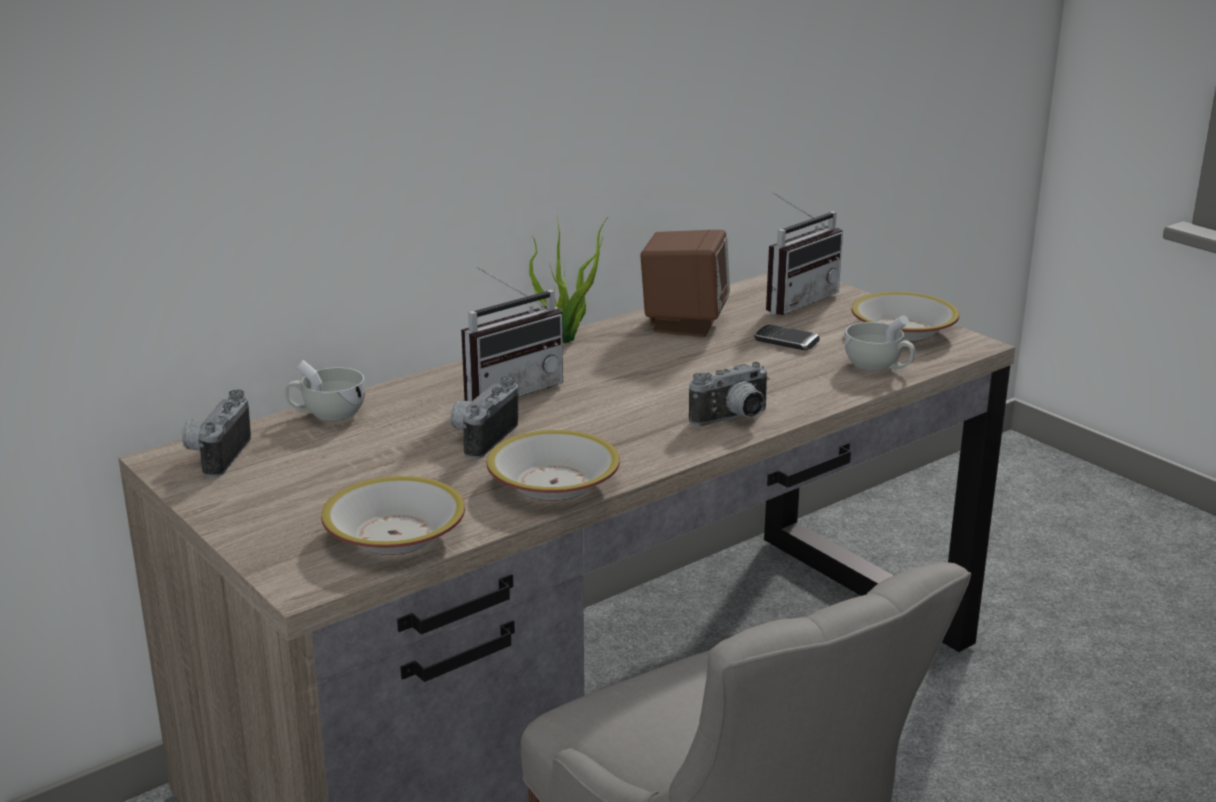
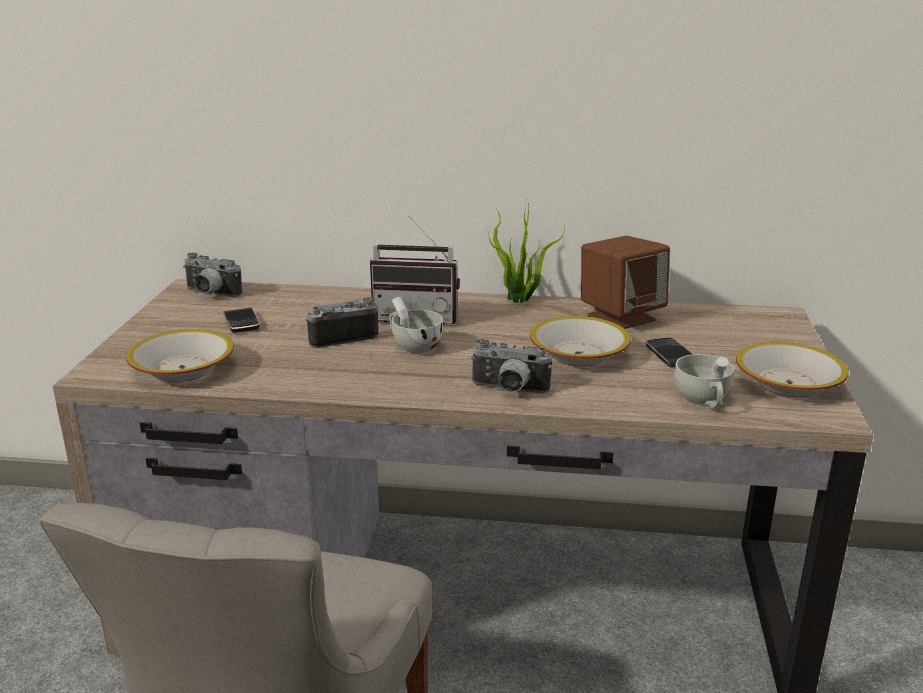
camera: 45 degrees right, 0 degrees up
(216, 455) = (210, 294): camera -> camera turned 120 degrees counterclockwise
(327, 414) = (301, 294): white cup -> white cup (413, 346)
(338, 468) = (241, 323): none -> phone
(553, 484) = (315, 380): bowl -> bowl (578, 354)
(794, 300) = (742, 331): radio -> none

